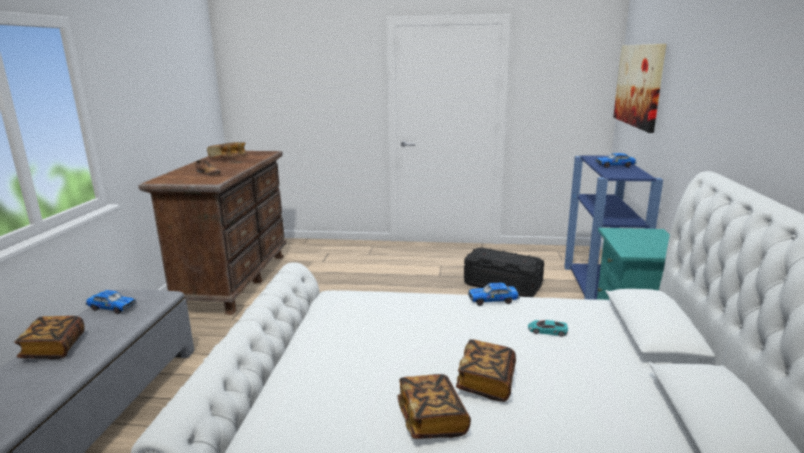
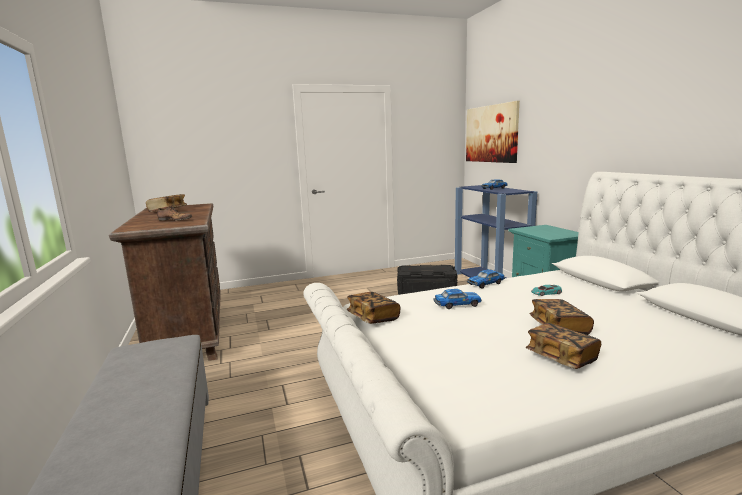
camera: 25 degrees left, 5 degrees down
(54, 348) = (111, 411): book -> book (373, 317)
(112, 307) = (135, 362): toy car -> toy car (457, 304)

